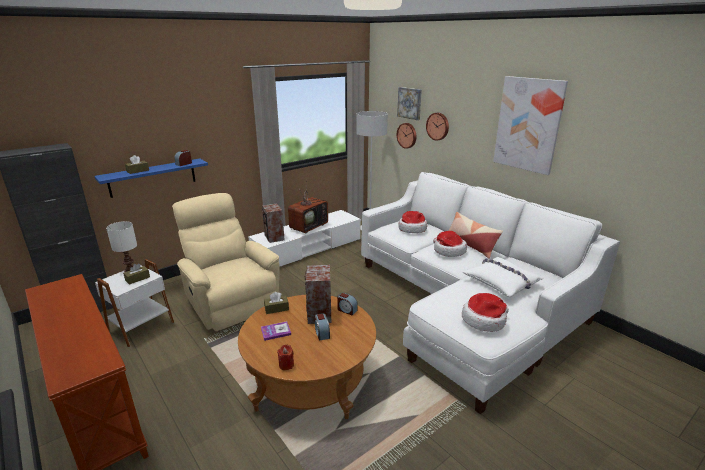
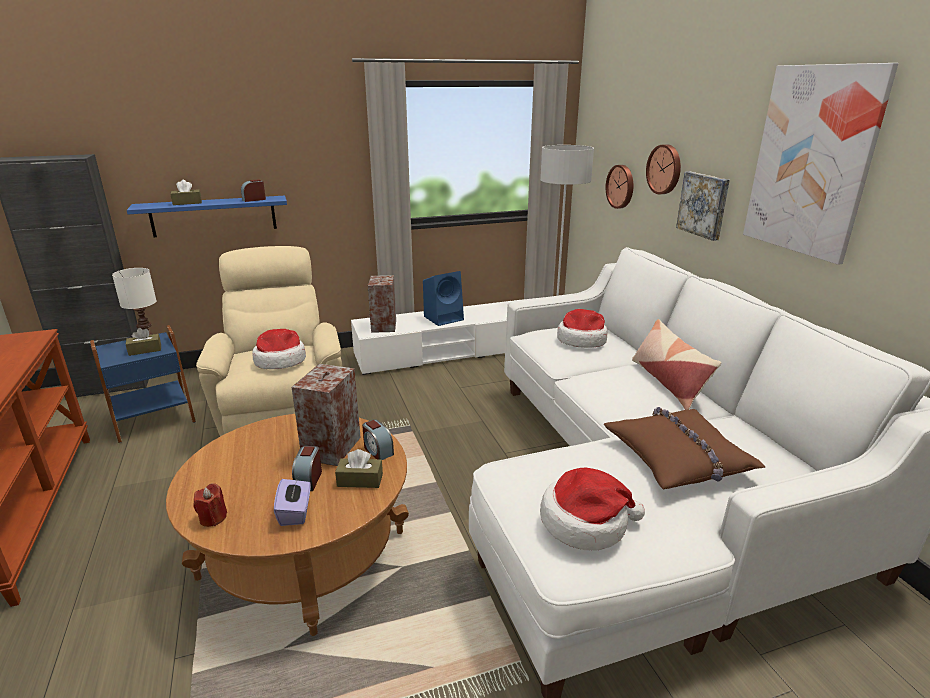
camera: 20 degrees right, 0 degrees up
(140, 326) = (153, 418): white side table -> blue side table
(276, 309) = (278, 426): brown tissue box -> brown tissue box (360, 480)
(276, 331) = (246, 461): book -> none
(309, 226) = (444, 318): television -> blue speaker
(330, 351) = (295, 512): none -> purple tissue box
(410, 103) = (629, 130): picture -> picture (704, 205)
(448, 251) = (618, 385): hat -> hat (280, 360)
(502, 282) = (678, 458): white pillow -> brown pillow

